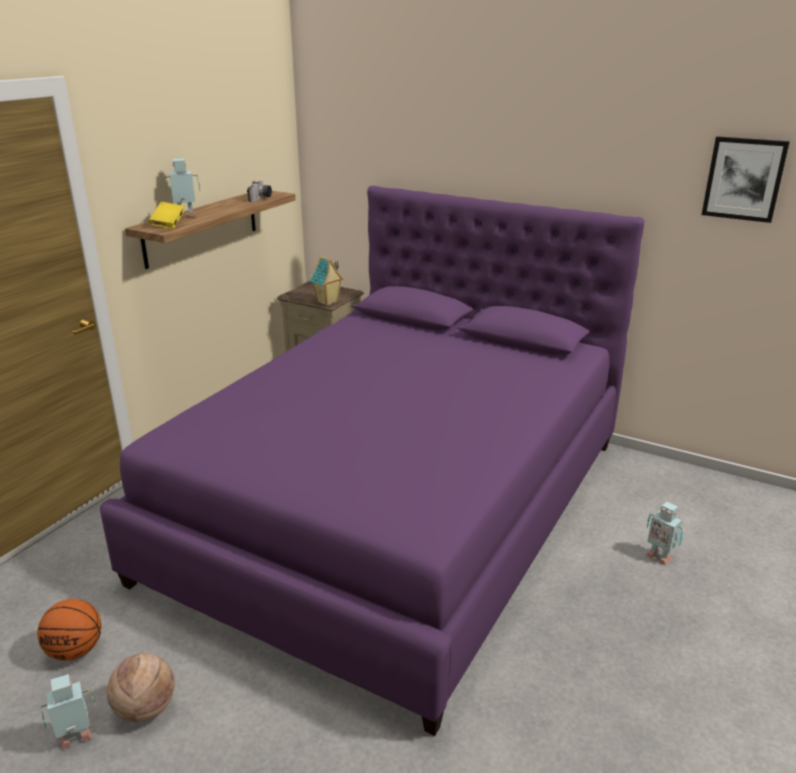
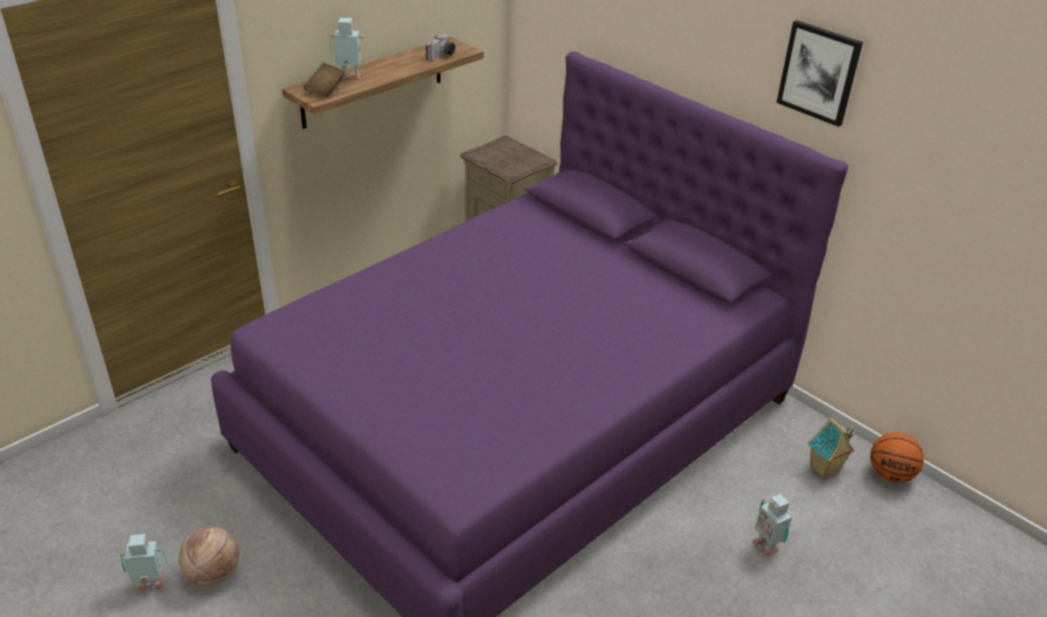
camera: 15 degrees right, 10 degrees up
(75, 651) = (172, 503): basketball -> basketball (890, 474)
(168, 224) = (326, 89): yellow book -> brown book
(327, 302) = (510, 172): toy house -> toy house (824, 469)
(744, 179) = (966, 147): picture -> picture (819, 72)

